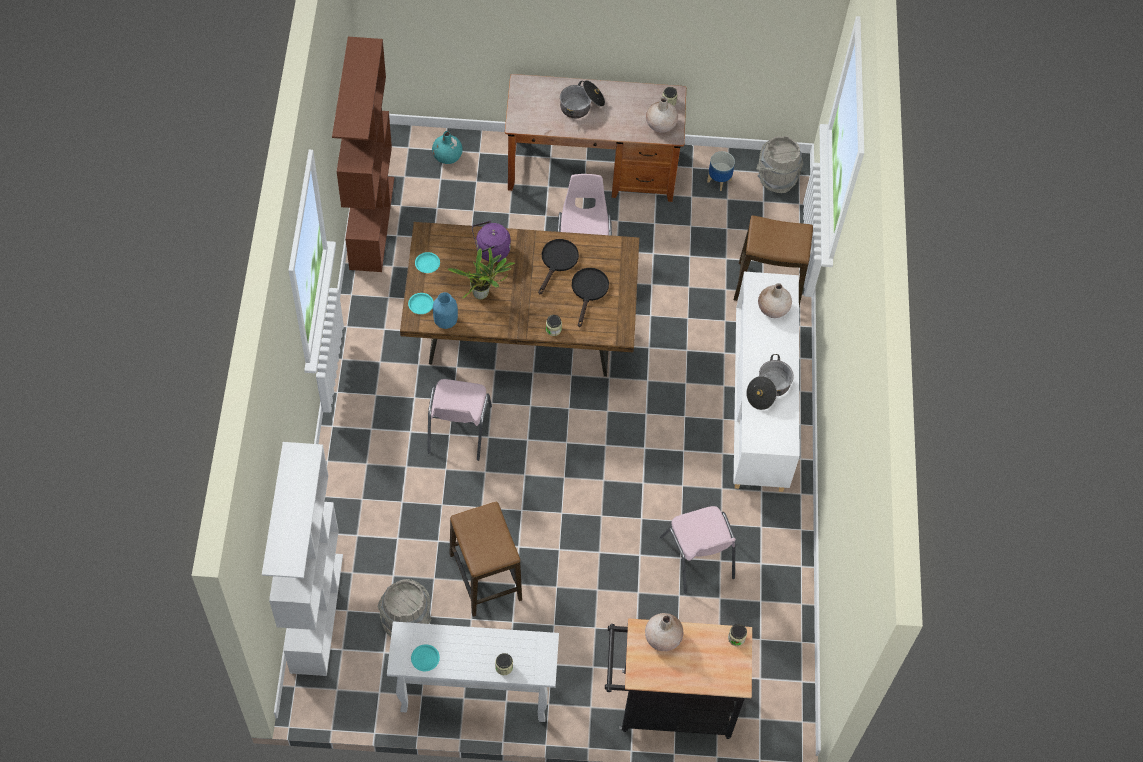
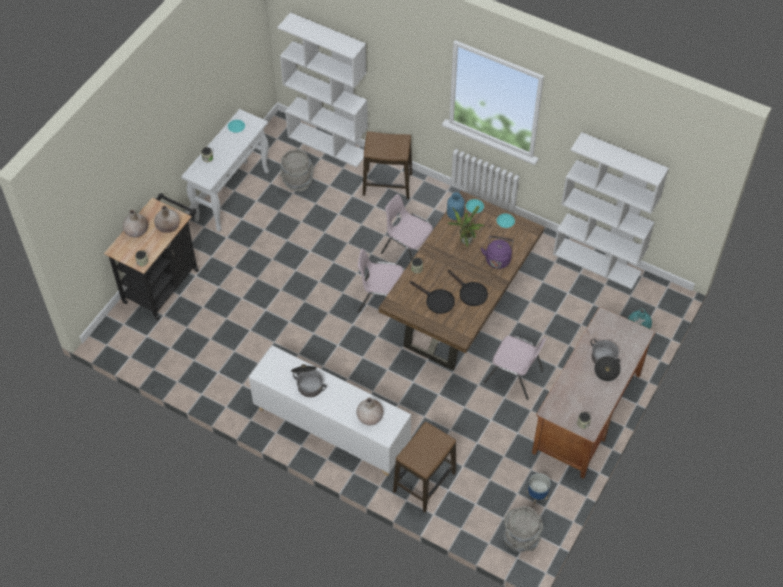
camera: 120 degrees right, 5 degrees down
(371, 222) = (597, 263): brown bookcase -> white bookcase
(485, 577) = (300, 227): stool -> stool (387, 184)
(660, 124) = (562, 407): beige vase -> beige vase (136, 231)
(698, 558) = (243, 339): pink chair -> pink chair (382, 299)

